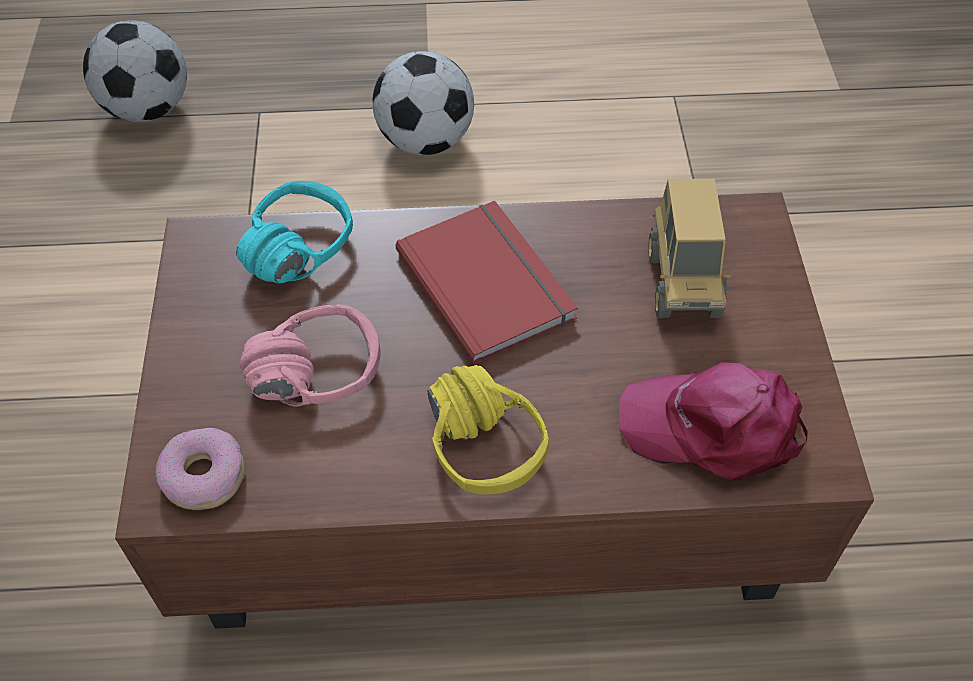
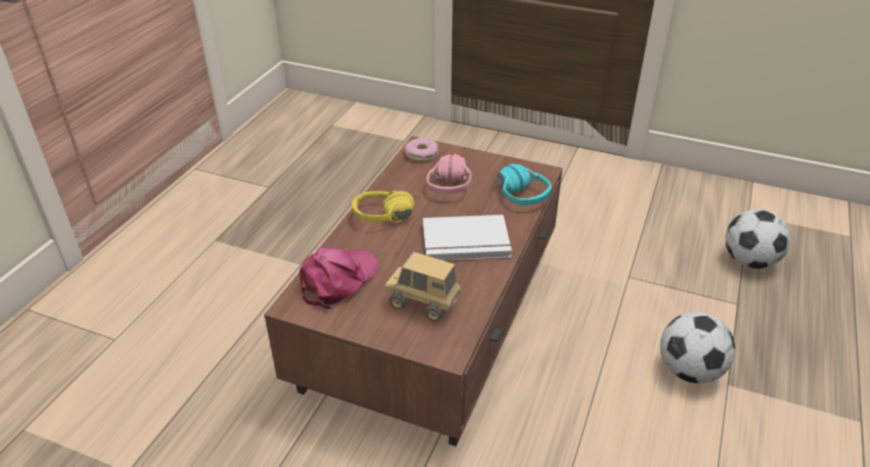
camera: 115 degrees right, 15 degrees down
(489, 282) = (466, 242): red book -> white book

